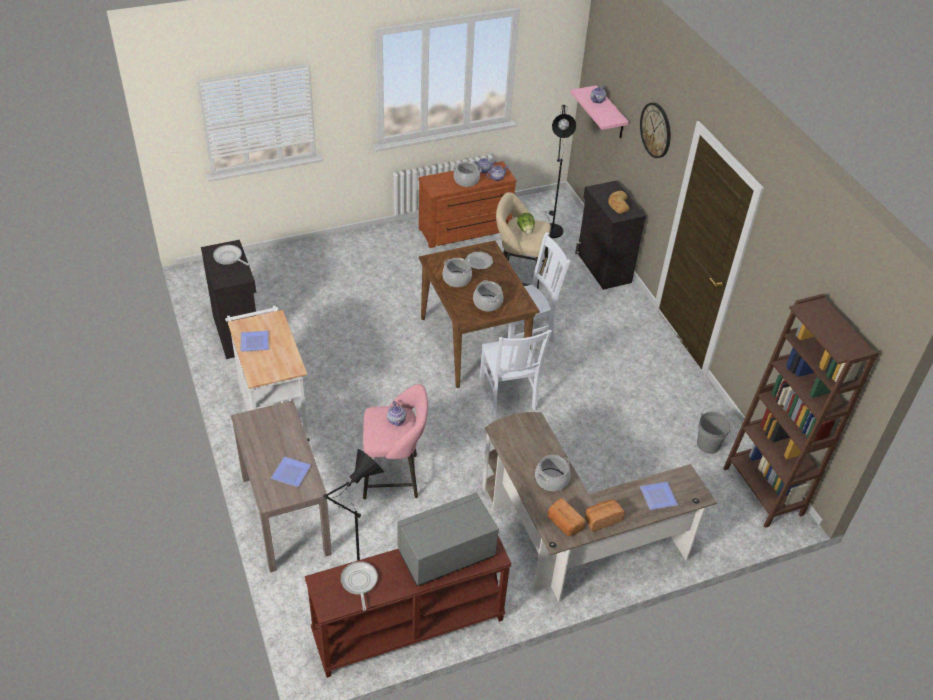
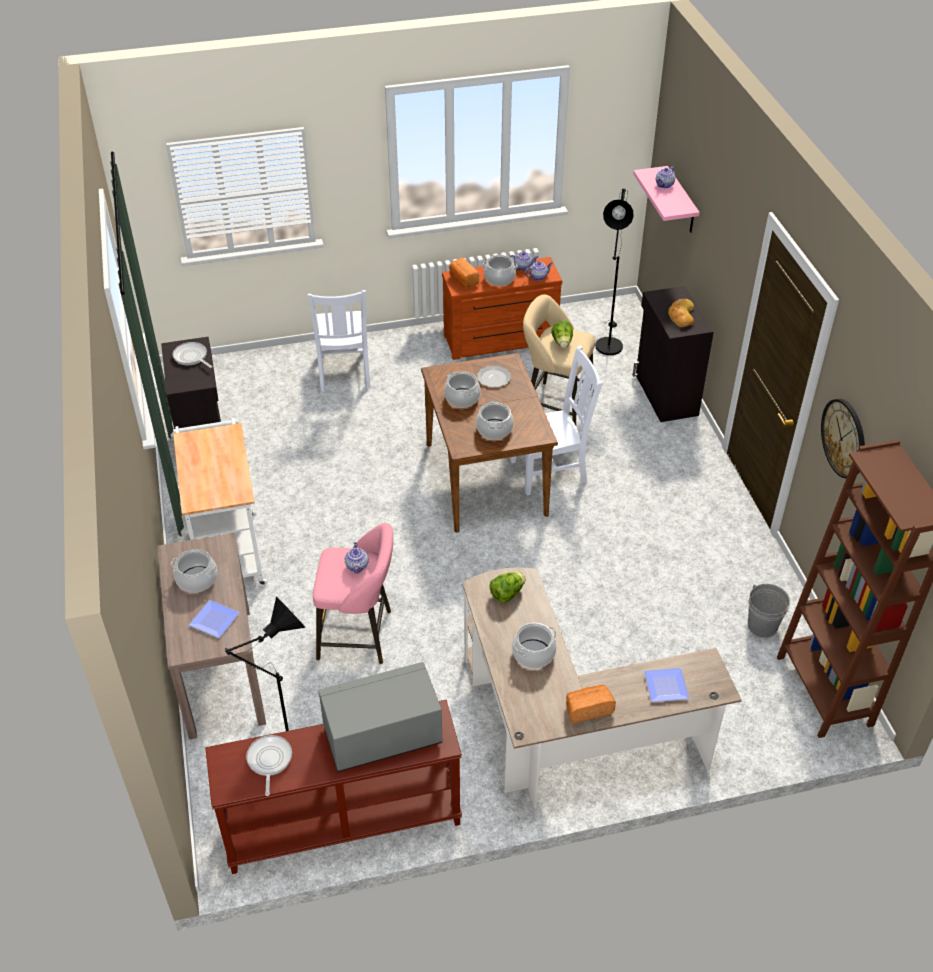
camera: 10 degrees right, 0 degrees up
(255, 343) = (201, 461): plate -> none
(269, 440) = (197, 579): none -> cooking pot
(508, 395) = (517, 545): white chair -> white chair (344, 372)
(522, 433) = (507, 593): none -> lettuce
(564, 524) = (538, 710): bread -> bread (463, 280)
(656, 130) = (727, 223): wall clock -> wall clock (844, 438)

